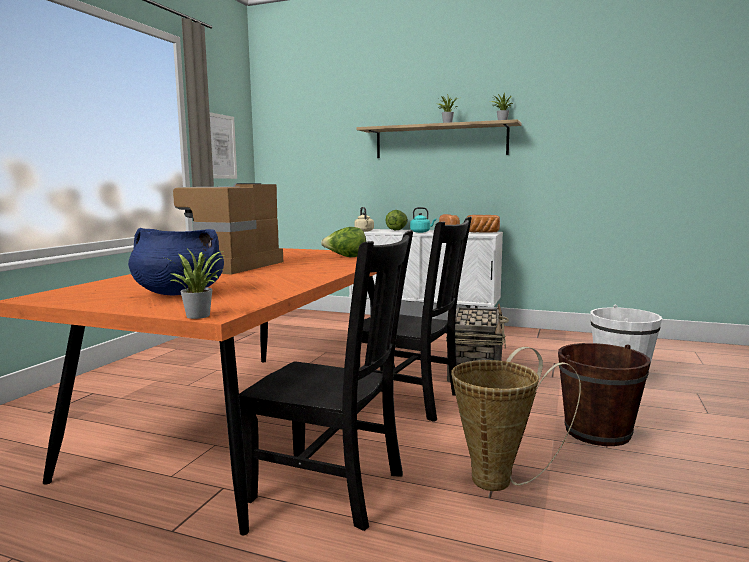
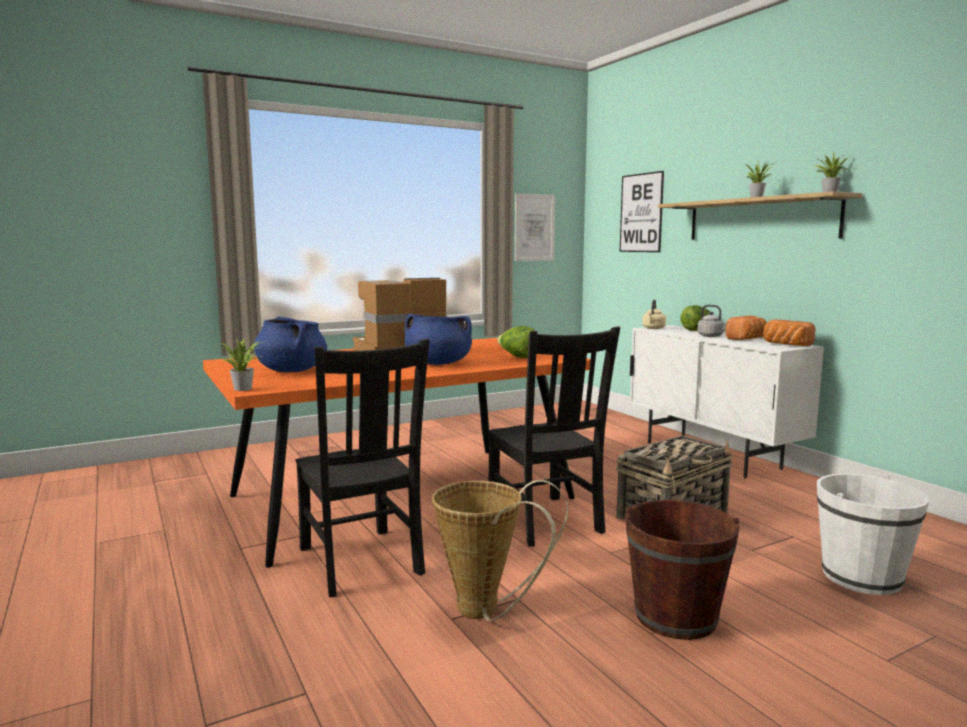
camera: 40 degrees right, 0 degrees up
(302, 269) = (438, 363): none -> blue cooking pot
(321, 136) = (641, 213): none -> picture
(421, 232) = (711, 336): turquoise kettle -> grey kettle

